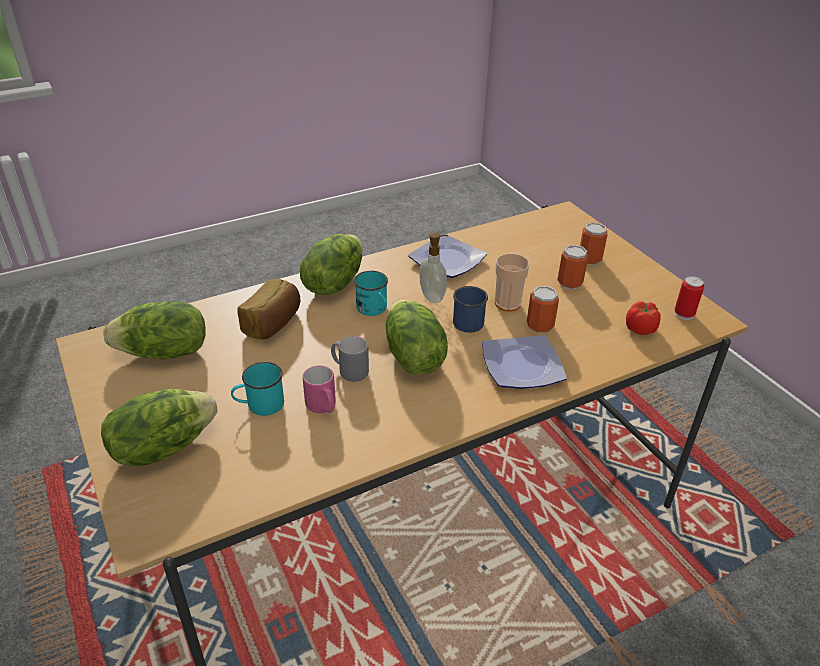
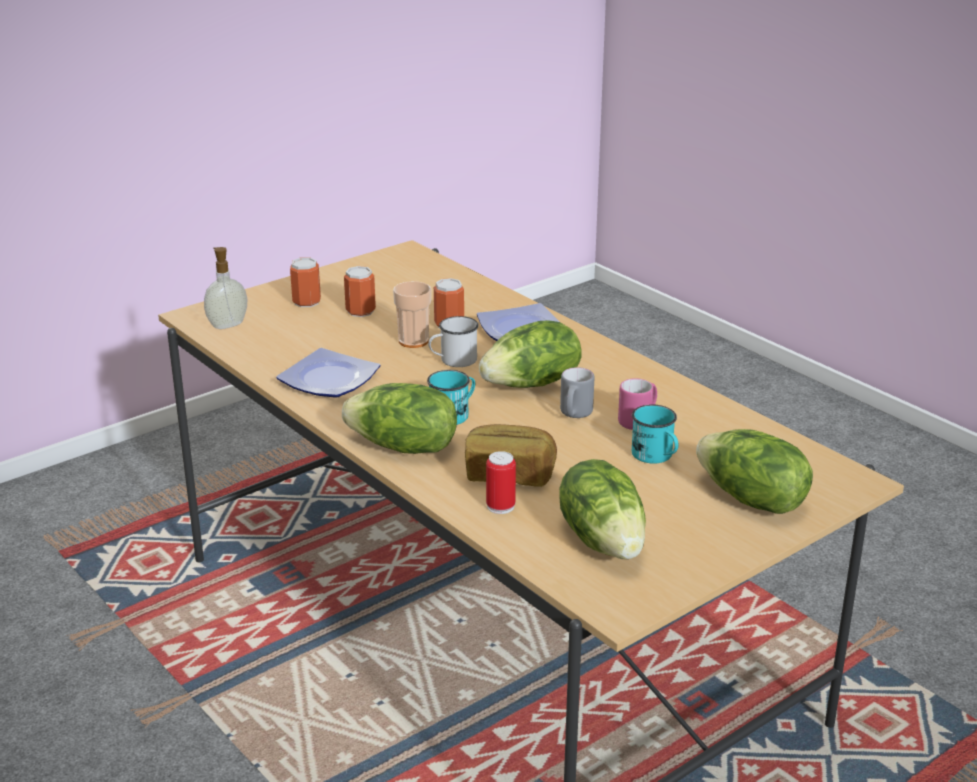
camera: 100 degrees left, 10 degrees down
(433, 296) = (413, 382): soap dispenser -> soap dispenser (227, 324)
(466, 320) = (453, 360): blue mug -> white mug
(640, 328) = (434, 280): tomato -> none
(684, 314) = (402, 262): can -> can (500, 506)

